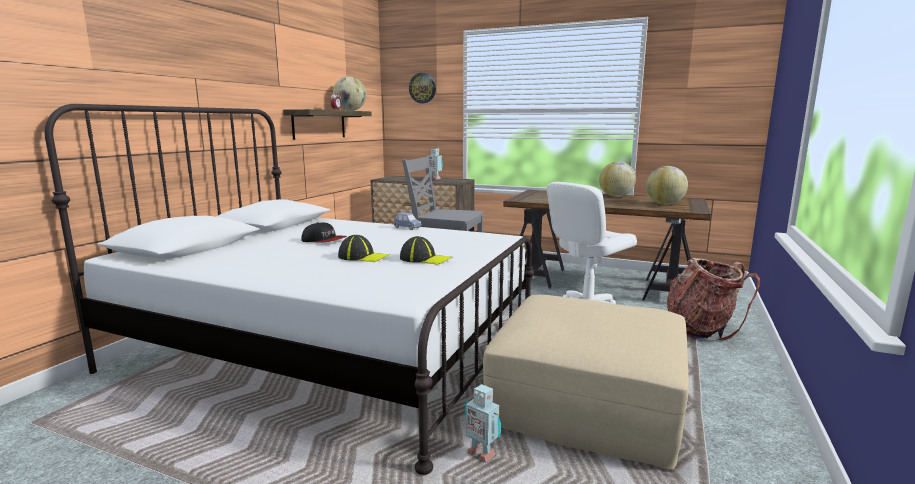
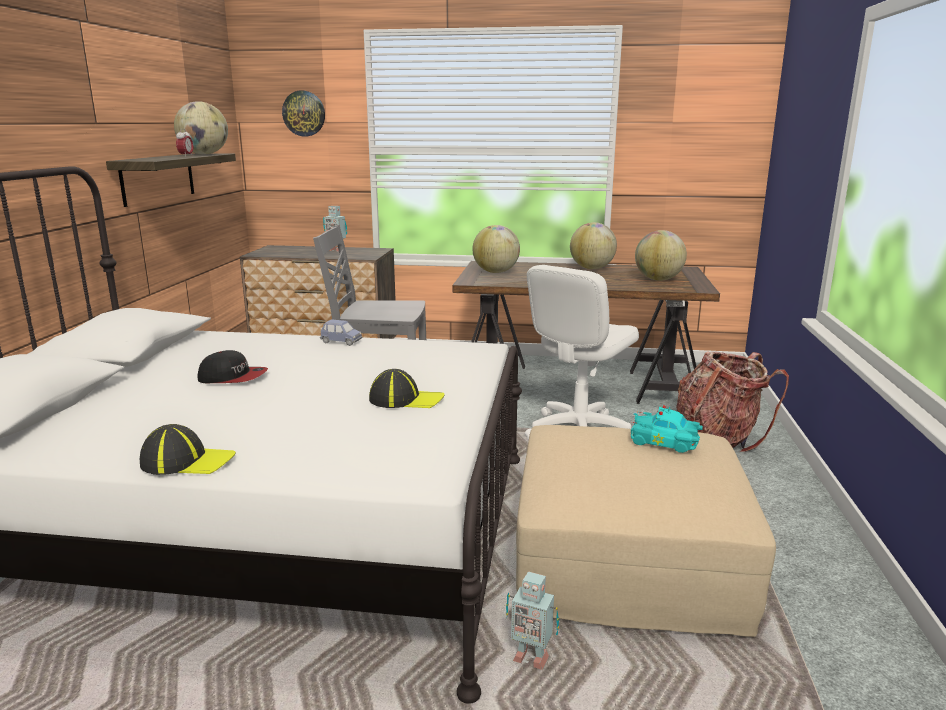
camera: 15 degrees left, 5 degrees up
(363, 257) = (315, 404): cap -> cap (188, 461)
(540, 196) = (496, 272): none -> globe
(624, 311) = (666, 442): none -> turquoise toy car

